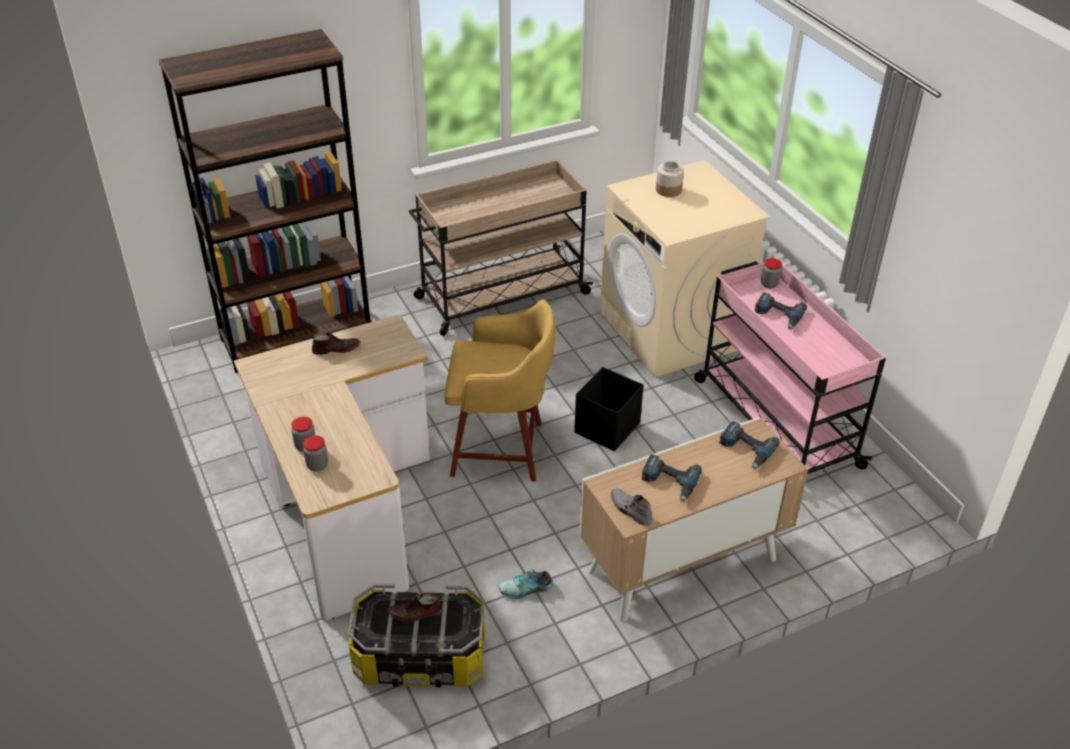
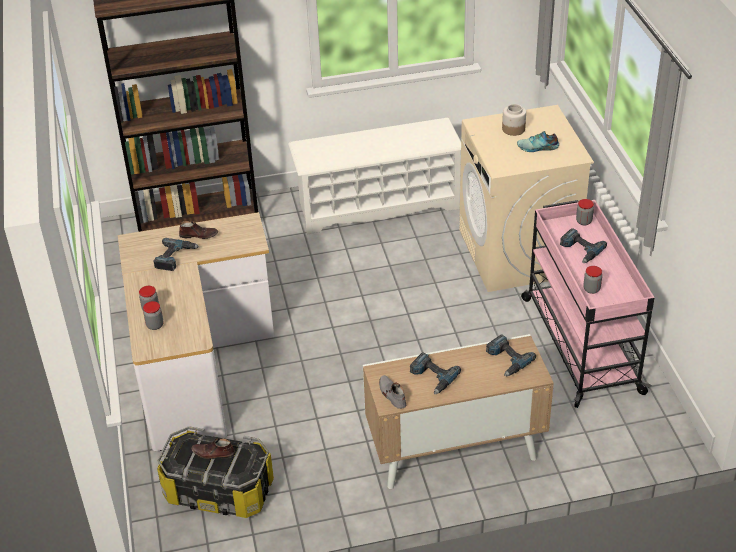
camera: 15 degrees right, 0 degrees up
(316, 379) = (175, 257): none -> power drill
(500, 296) = (378, 205): beige cart -> white shoe rack
(501, 450) = (335, 336): yellow stool -> none
(526, 589) = (319, 451): shoe -> shoe (538, 147)
(608, 428) = (432, 330): black storage box -> none
(808, 357) = (591, 289): none -> jar

